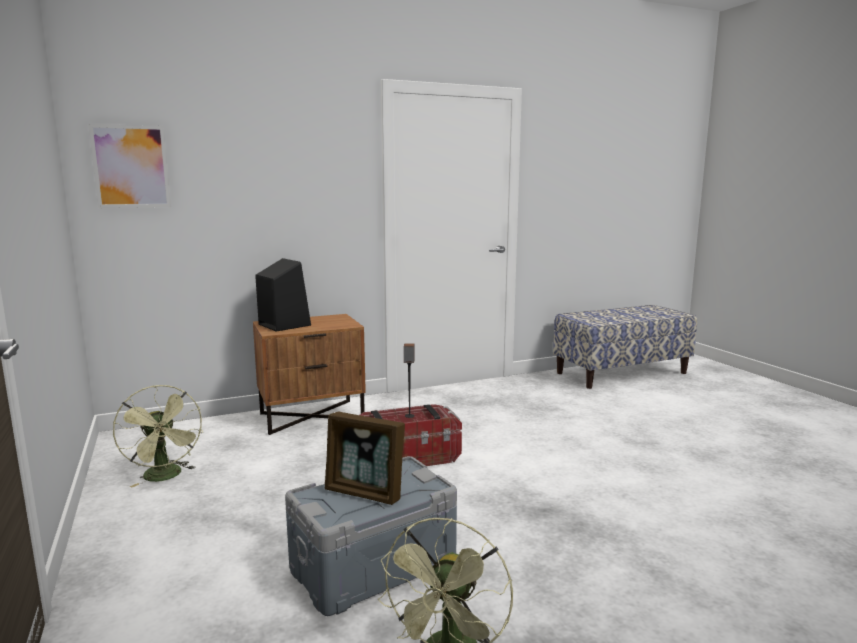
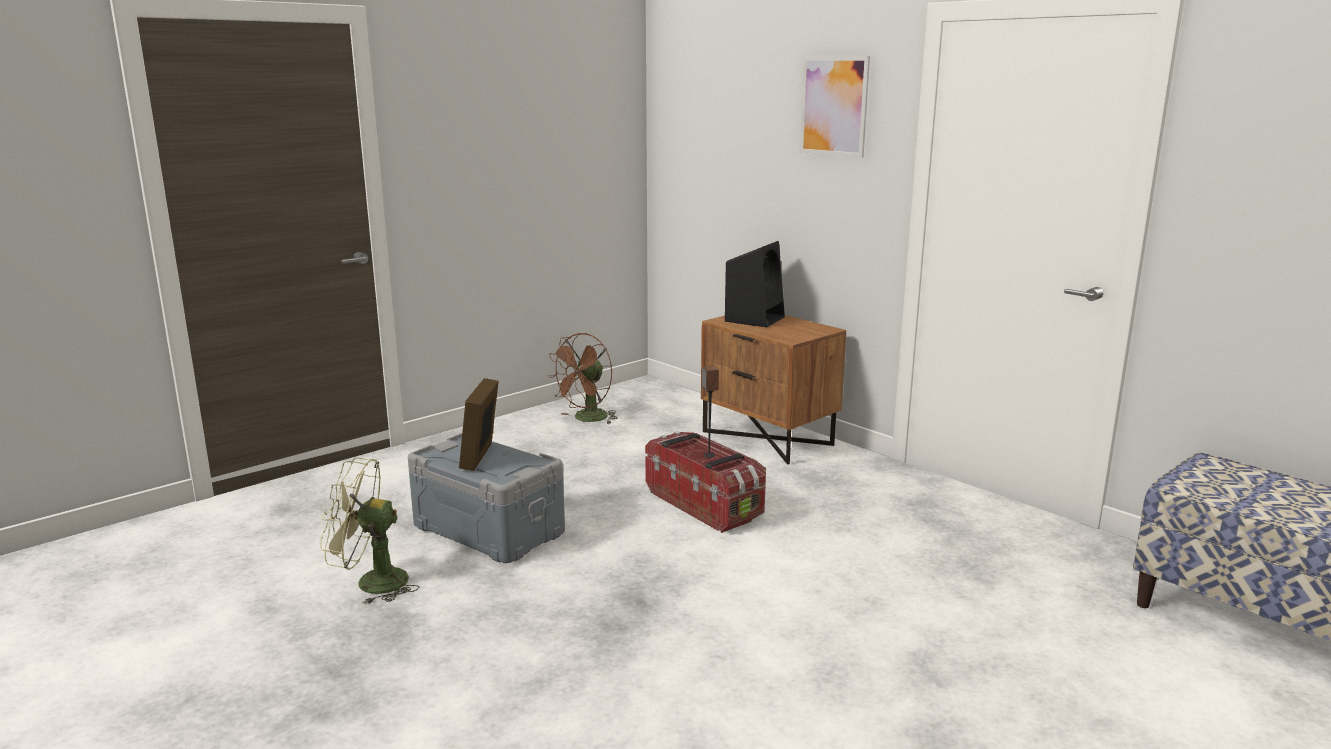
camera: 70 degrees right, 5 degrees up
(131, 166) = (685, 123): picture -> picture (834, 106)
(166, 477) = (586, 419): green fan -> brown fan

